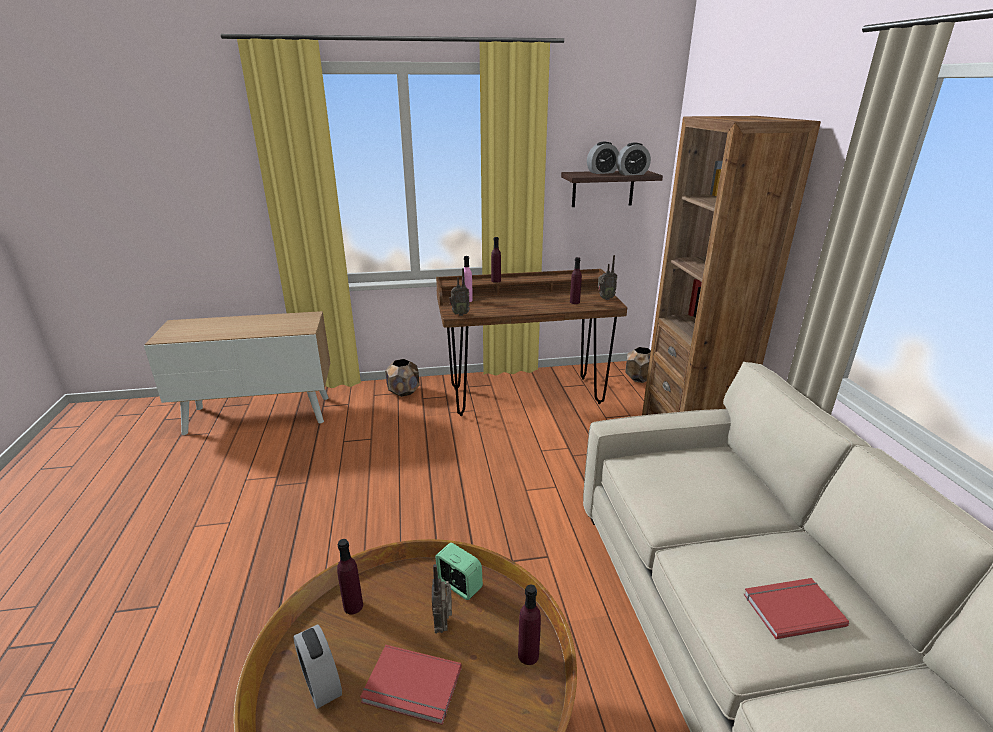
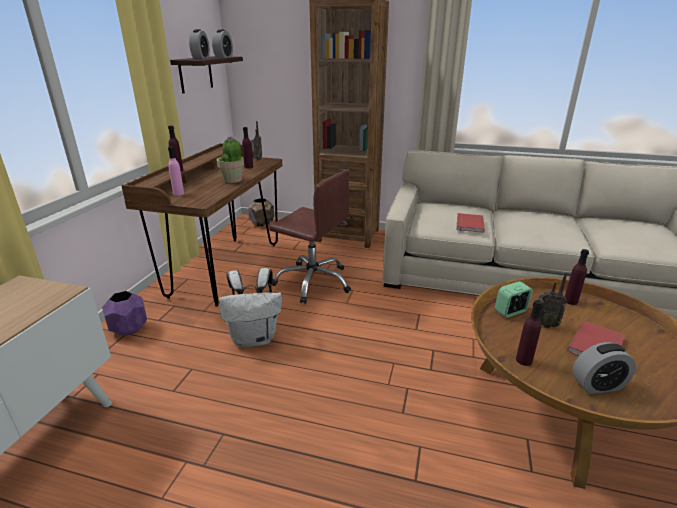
camera: 65 degrees left, 0 degrees up
(404, 392) = (129, 328): brown planter -> purple planter
(426, 453) = (255, 338): none -> white backpack
(459, 314) = (206, 201): radio -> none
(526, 307) = (232, 180): none -> potted plant
(549, 454) = (313, 282): none -> brown office chair
(791, 608) = (553, 225): red book -> red book (468, 224)

